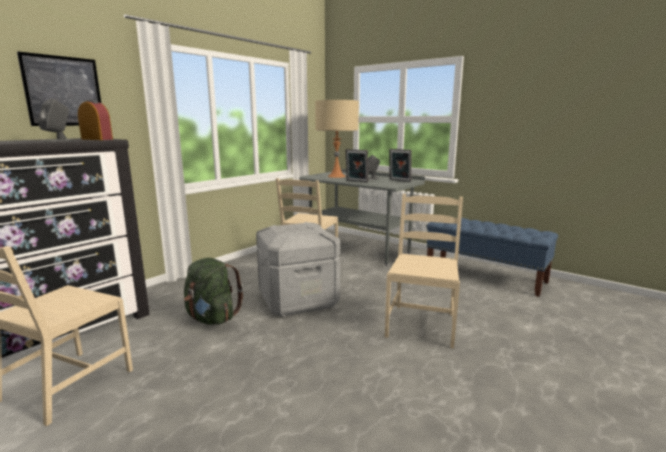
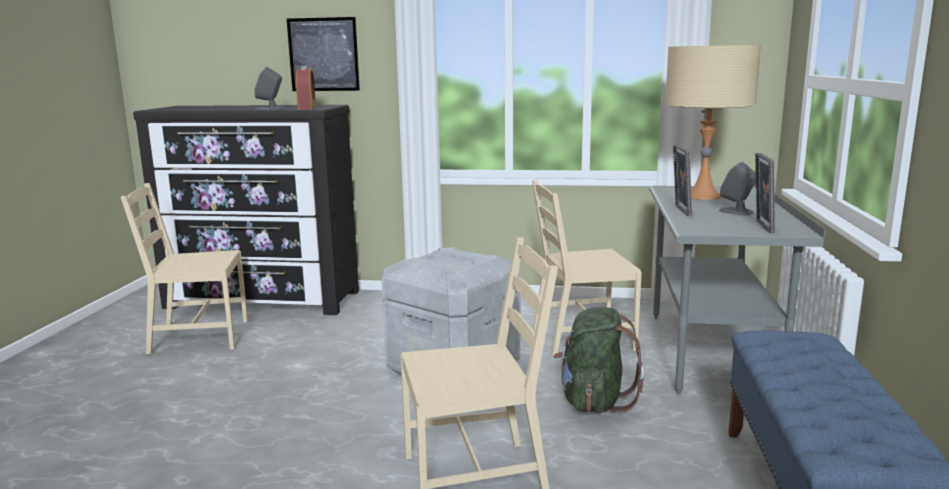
camera: 60 degrees right, 0 degrees up
(212, 318) = (355, 342): green backpack -> green backpack (594, 401)

